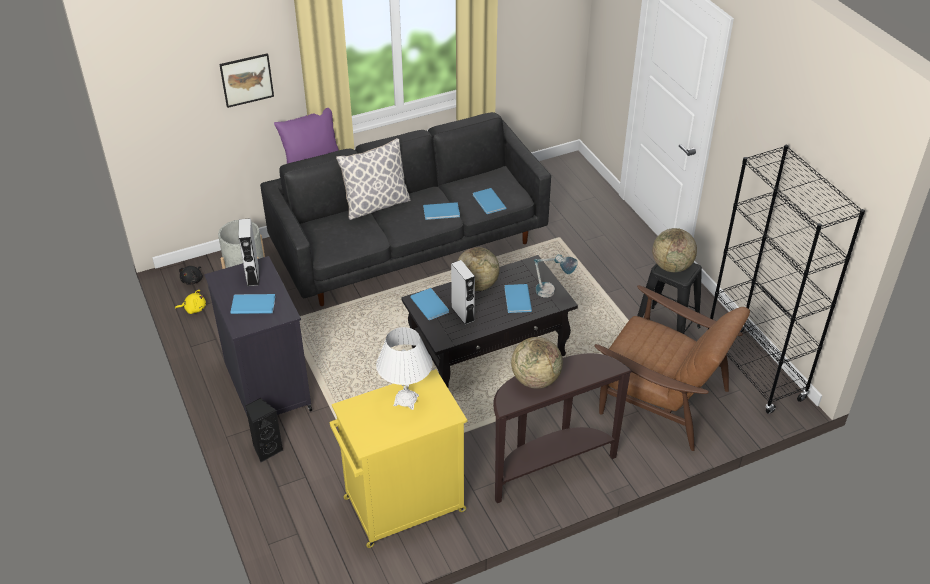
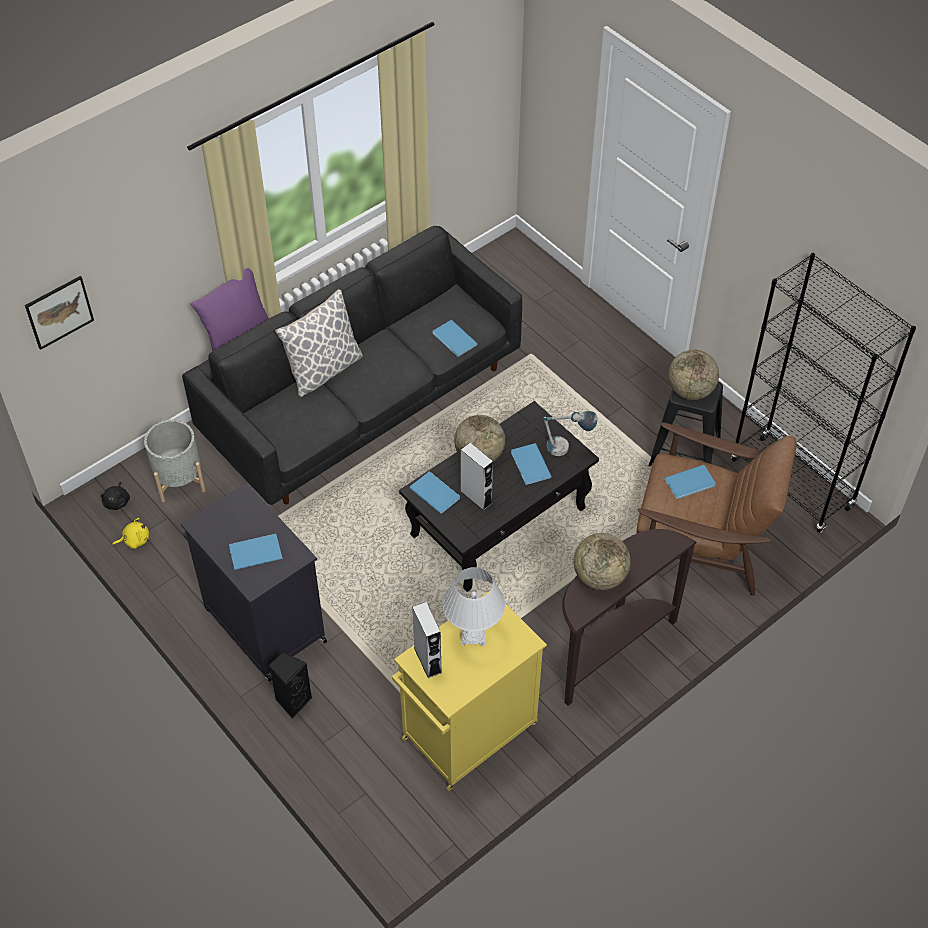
camera: 15 degrees left, 10 degrees up
(247, 80) = (153, 262): picture -> picture (59, 312)
(253, 276) = (239, 514): grey speaker -> grey speaker (427, 660)
(442, 212) = (405, 364): blue book -> blue book (691, 483)

